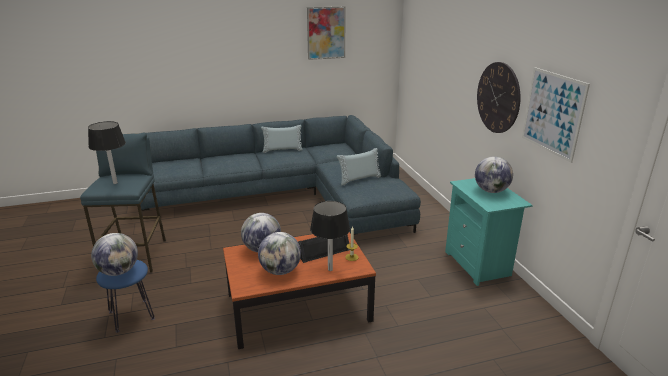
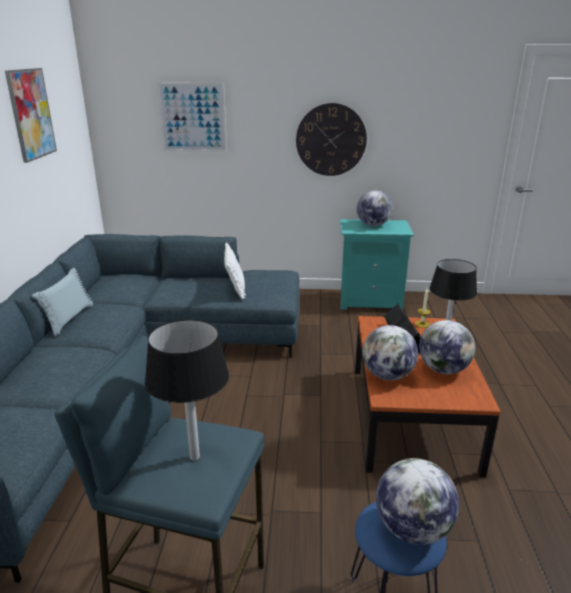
camera: 70 degrees left, 0 degrees up
(359, 179) = (235, 287): blue pillow -> white pillow
(553, 113) = (412, 133): picture -> picture (192, 117)

